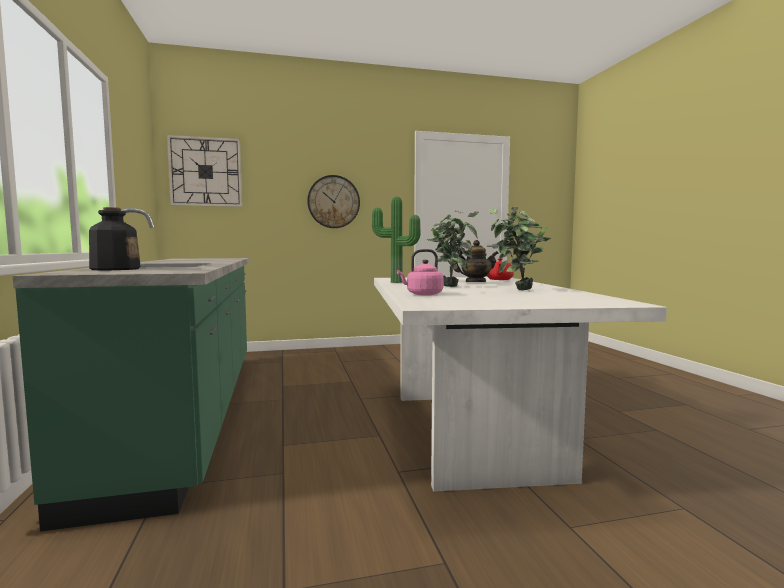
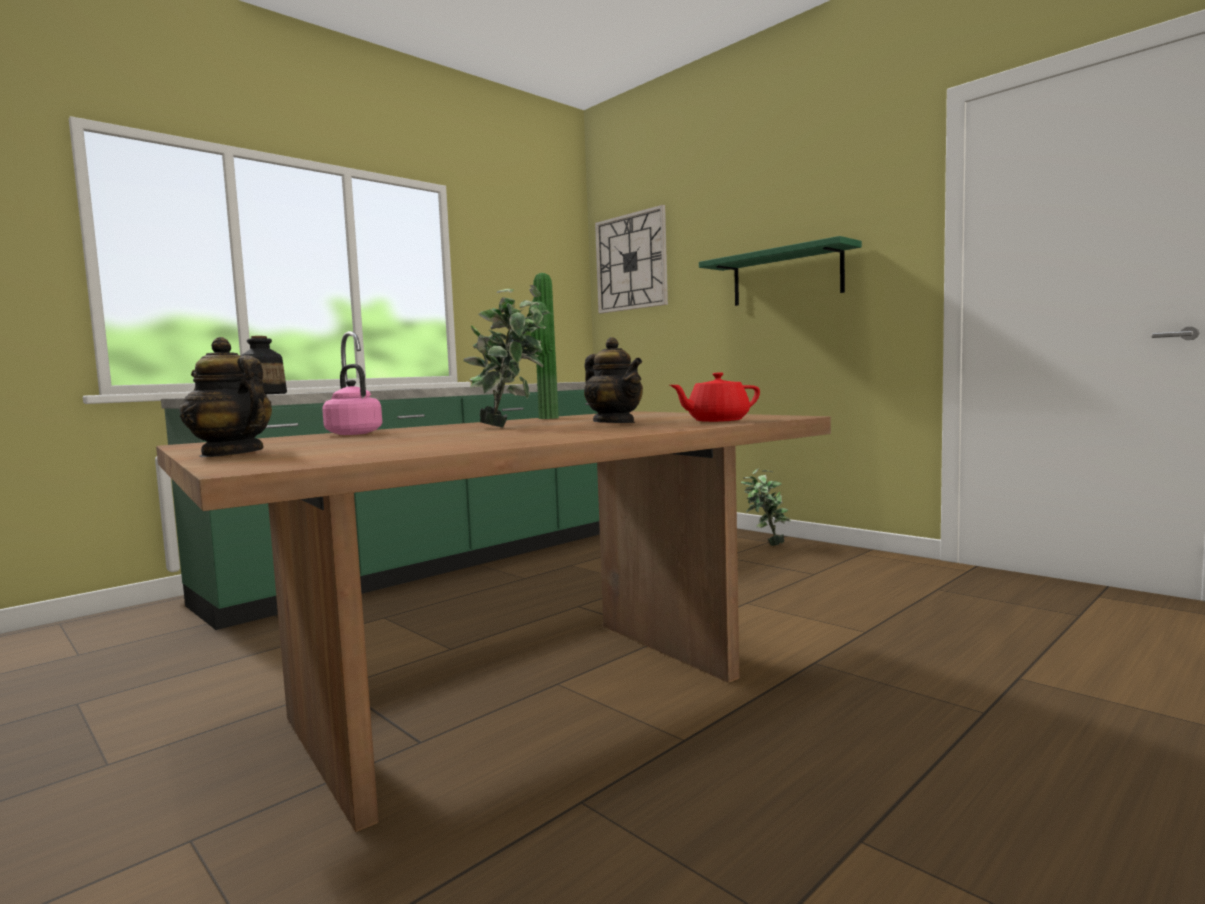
camera: 60 degrees right, 0 degrees up
(333, 202) = (786, 276): wall clock -> green shelf
(472, 431) = (521, 699): white dining table -> brown dining table
(516, 290) = (469, 437): potted plant -> potted plant (766, 544)
(540, 304) = (231, 454): none -> teapot

